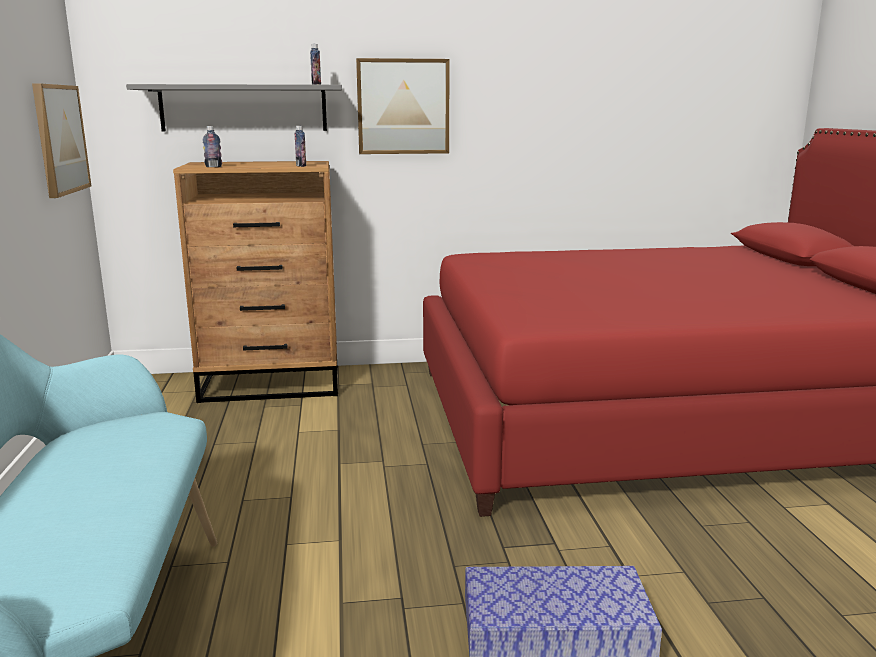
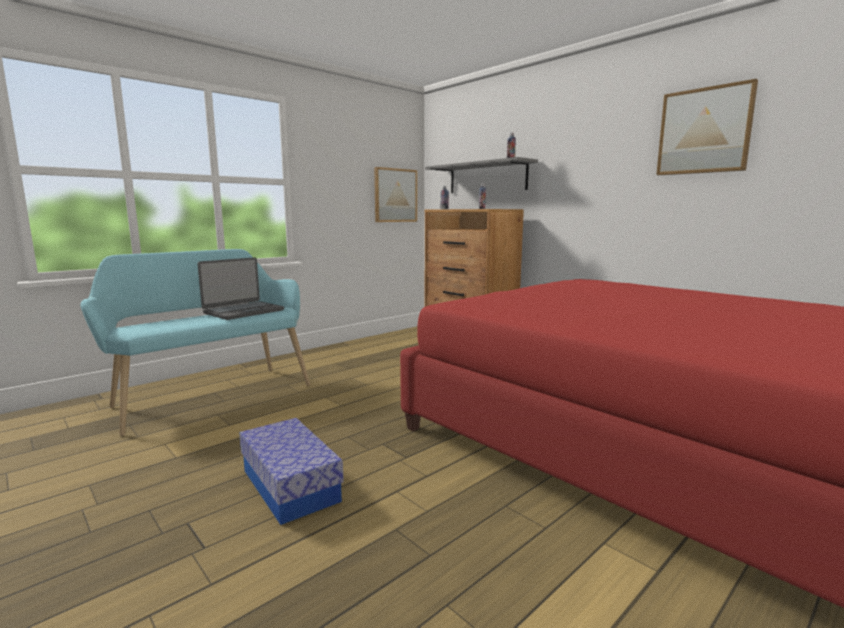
camera: 55 degrees right, 5 degrees down
(110, 452) = (243, 311): none -> laptop
(403, 107) = (574, 170): picture -> picture (704, 131)

